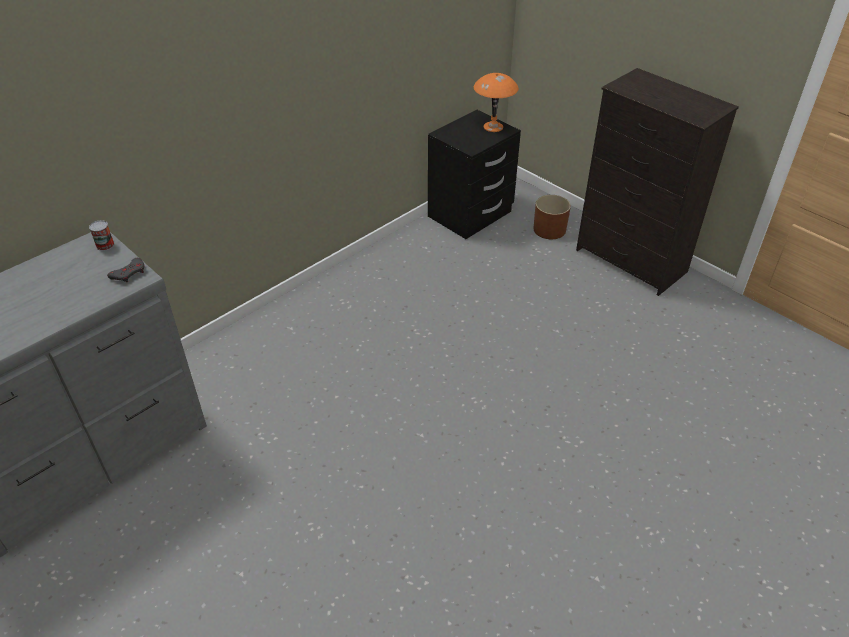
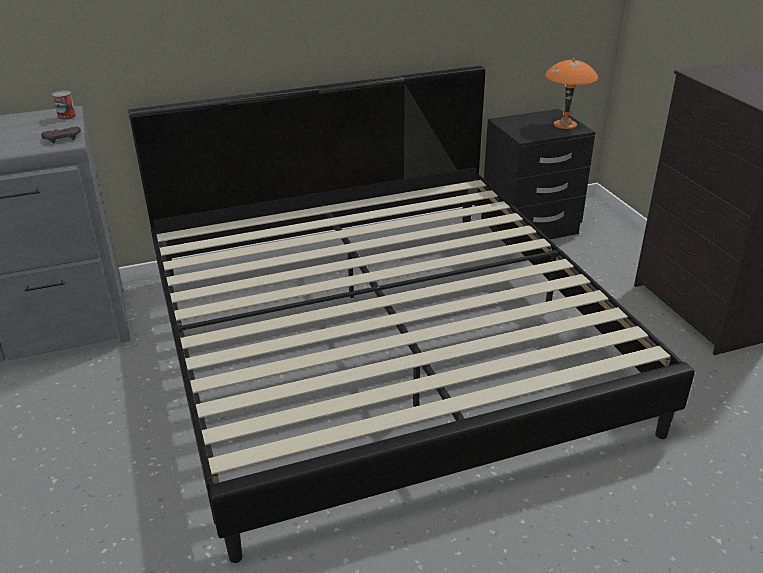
camera: 25 degrees right, 10 degrees down
(424, 362) = (382, 346): none -> bed
(549, 229) = (614, 259): brown planter -> none

